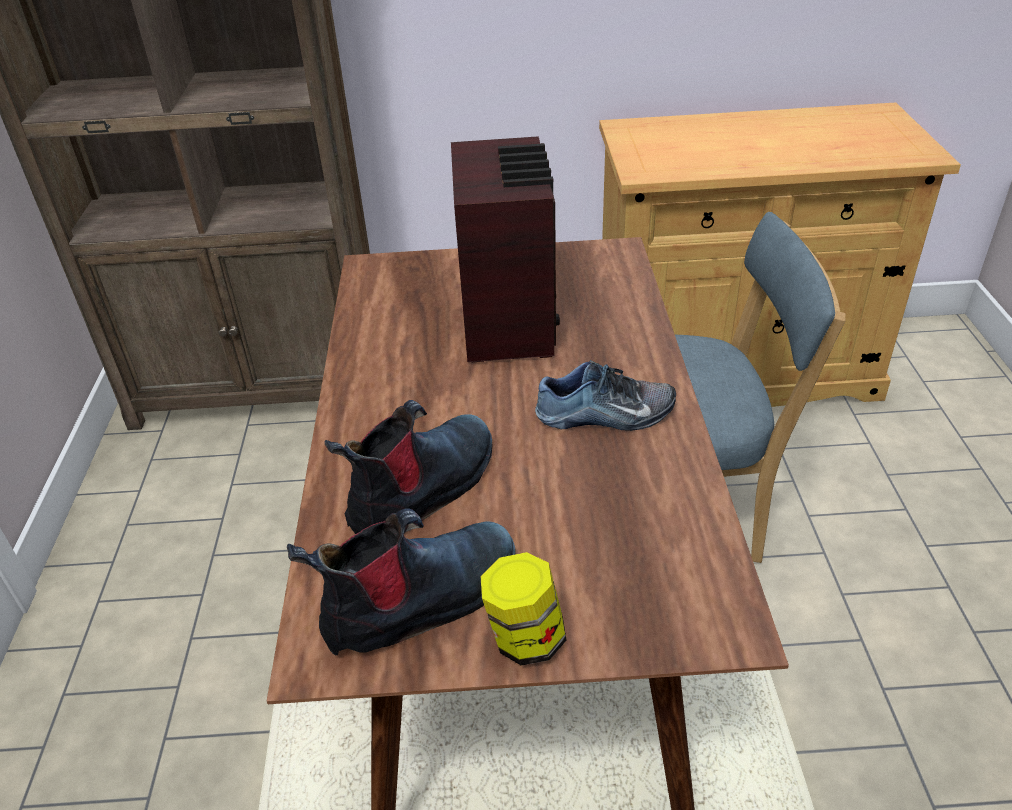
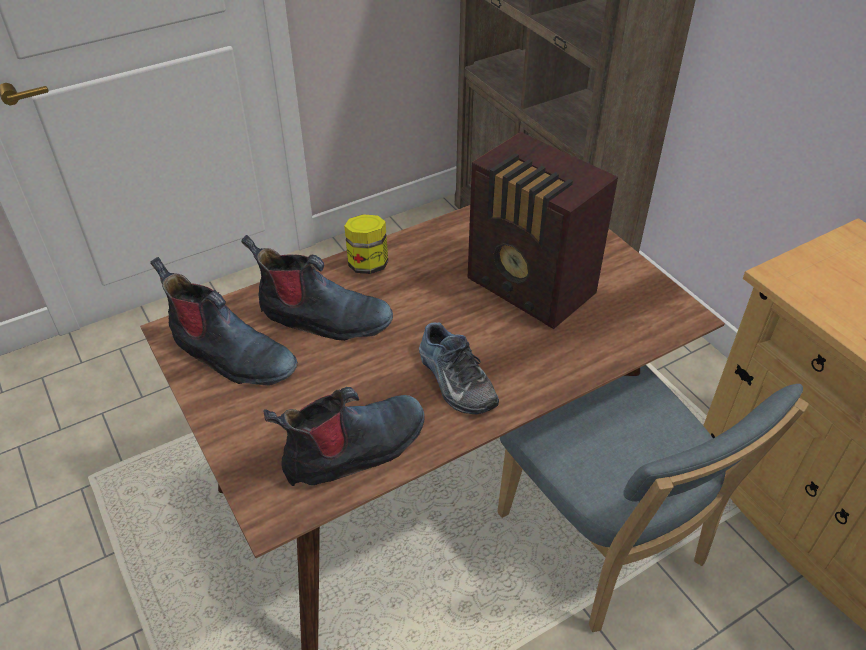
camera: 60 degrees right, 5 degrees up
(509, 321) = (531, 289): radio -> radio turned 75 degrees clockwise
(525, 638) = (222, 412): jar -> jar (368, 264)
(665, 525) = (354, 450): none -> boot

